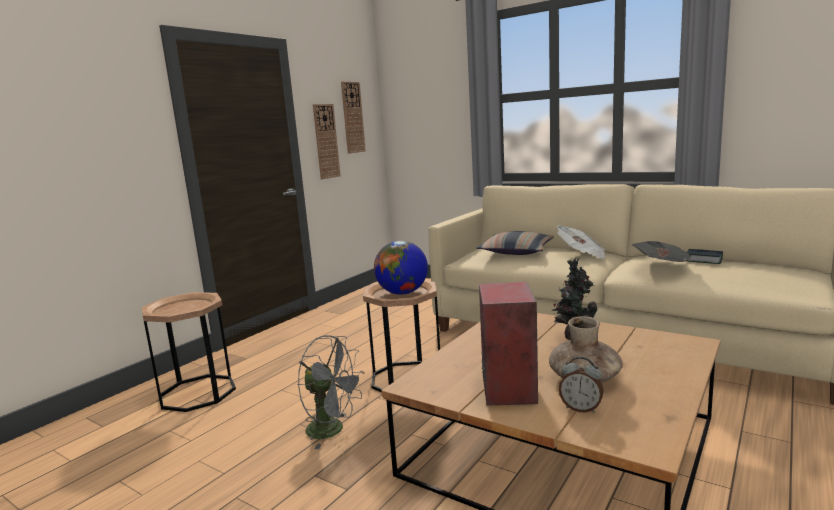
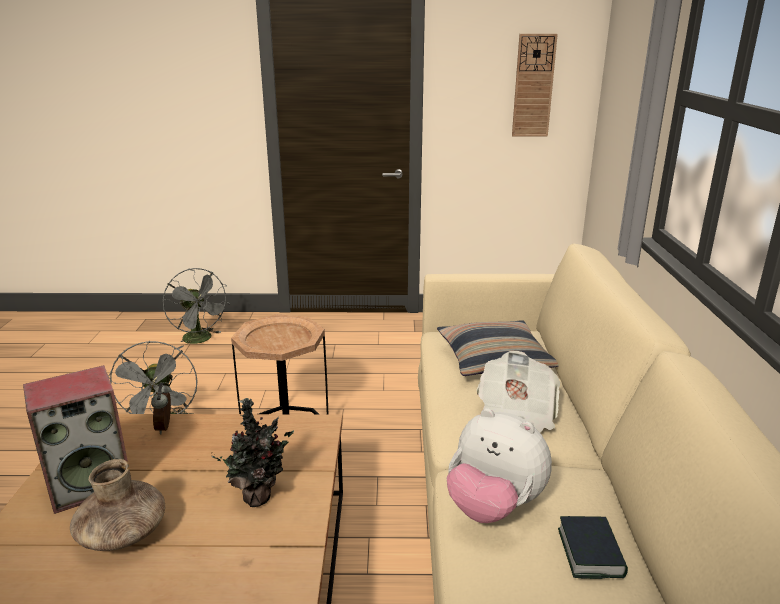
camera: 55 degrees right, 10 degrees up
(197, 393) = (201, 340): brown side table -> grey fan
(326, 141) = (473, 116): wall clock -> none
(402, 293) = (280, 339): globe -> none
(581, 408) = (43, 547): alarm clock -> alarm clock (166, 427)
(662, 267) = (493, 507): newspaper -> plush toy

